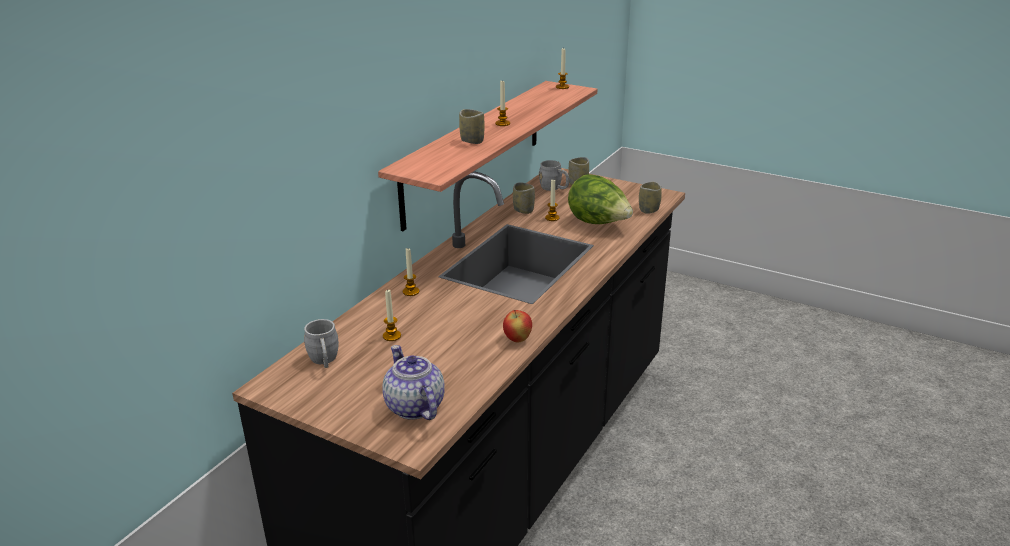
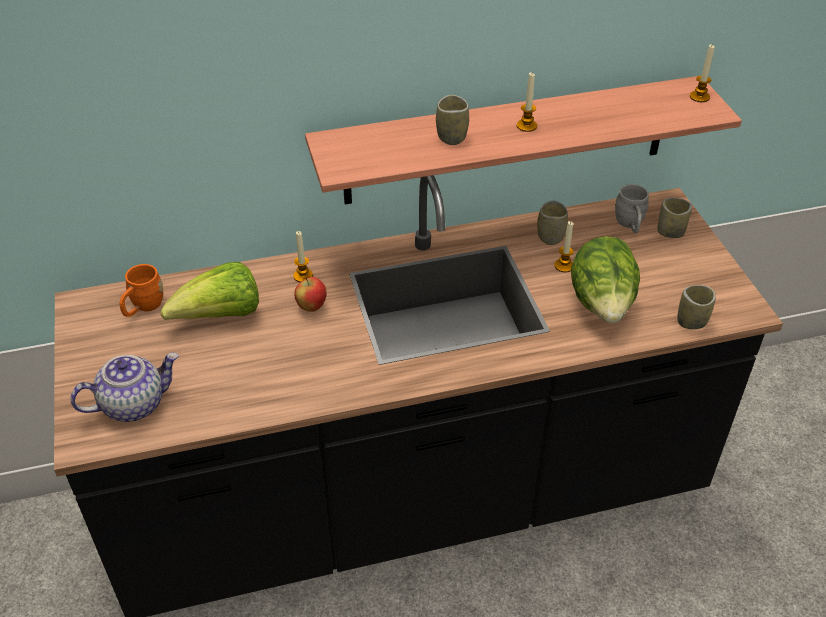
camera: 45 degrees right, 15 degrees up
(324, 361) = (143, 307): grey mug -> orange mug
(391, 336) = (221, 316): candle -> lettuce
(413, 406) = (134, 404): teapot -> teapot turned 45 degrees clockwise
(517, 339) = (304, 396): apple -> apple (311, 307)

